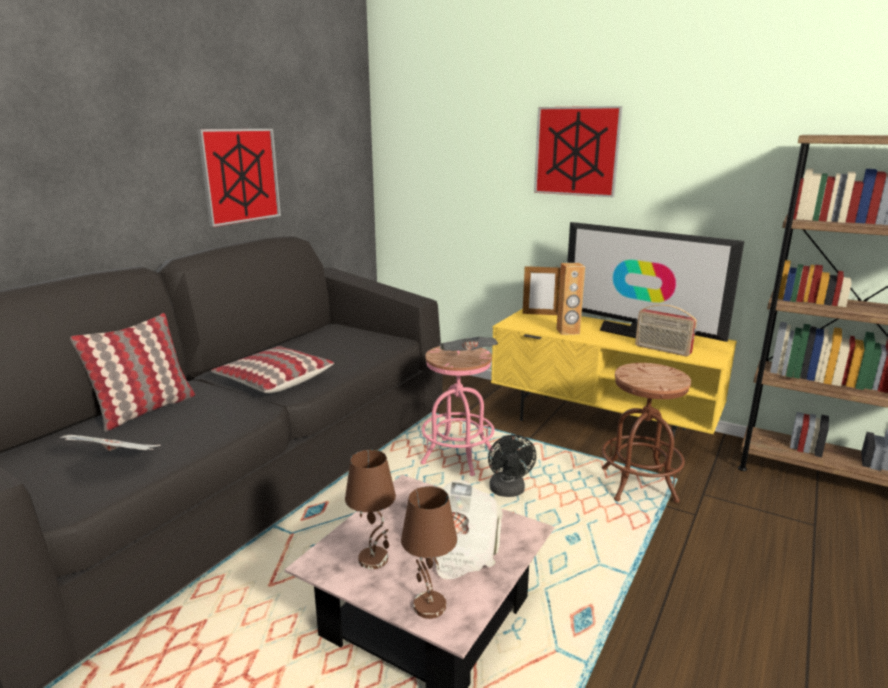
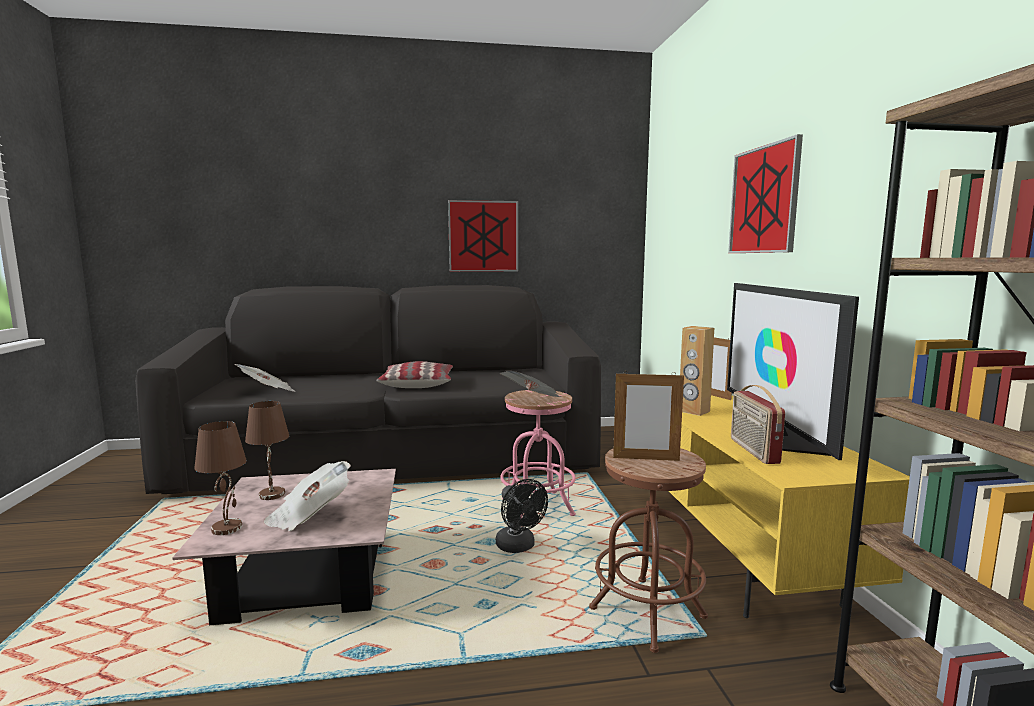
camera: 50 degrees right, 10 degrees down
(145, 410) = (336, 379): pillow -> none
(508, 492) = (519, 547): black fan -> black fan turned 75 degrees counterclockwise
(650, 377) = (646, 459): none -> picture frame

